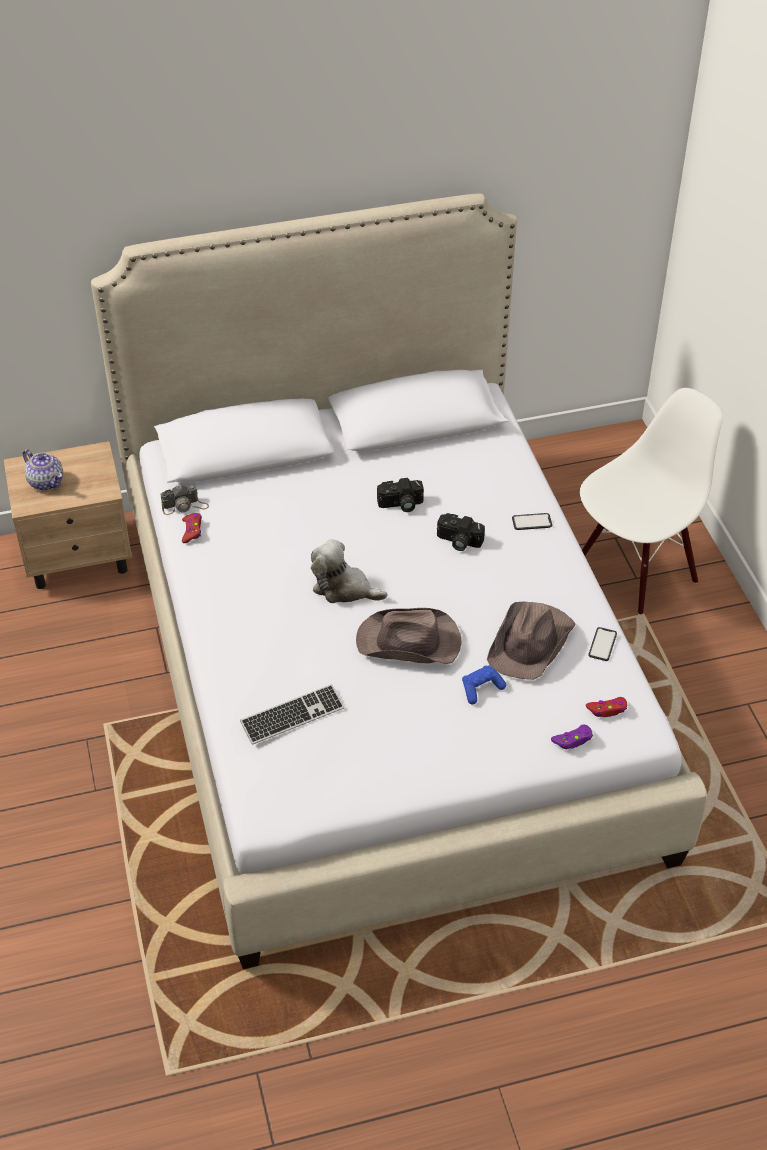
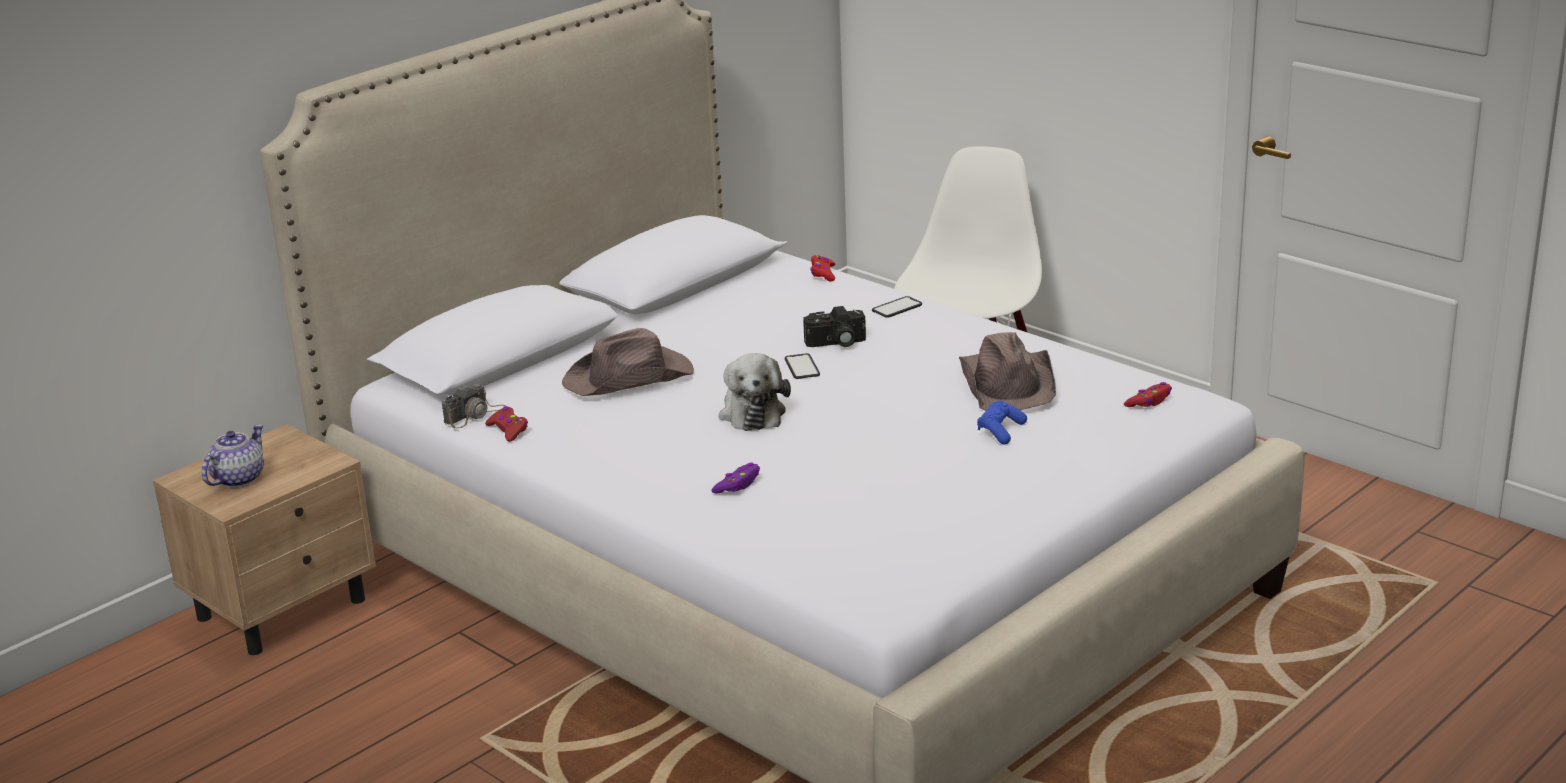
camera: 30 degrees left, 20 degrees down
(46, 481) = (237, 479): teapot -> teapot turned 75 degrees counterclockwise
(292, 716) = (819, 517): keyboard -> none
(344, 588) = (752, 412): plush toy -> plush toy turned 90 degrees counterclockwise
(400, 505) = (737, 338): camera -> none
(409, 642) = (880, 424): brown hat -> brown hat (630, 378)
(516, 459) = (823, 273): none -> red game controller
(573, 740) = (1144, 432): purple game controller -> purple game controller (738, 485)
(602, 644) = (1083, 362): phone -> phone (802, 367)

